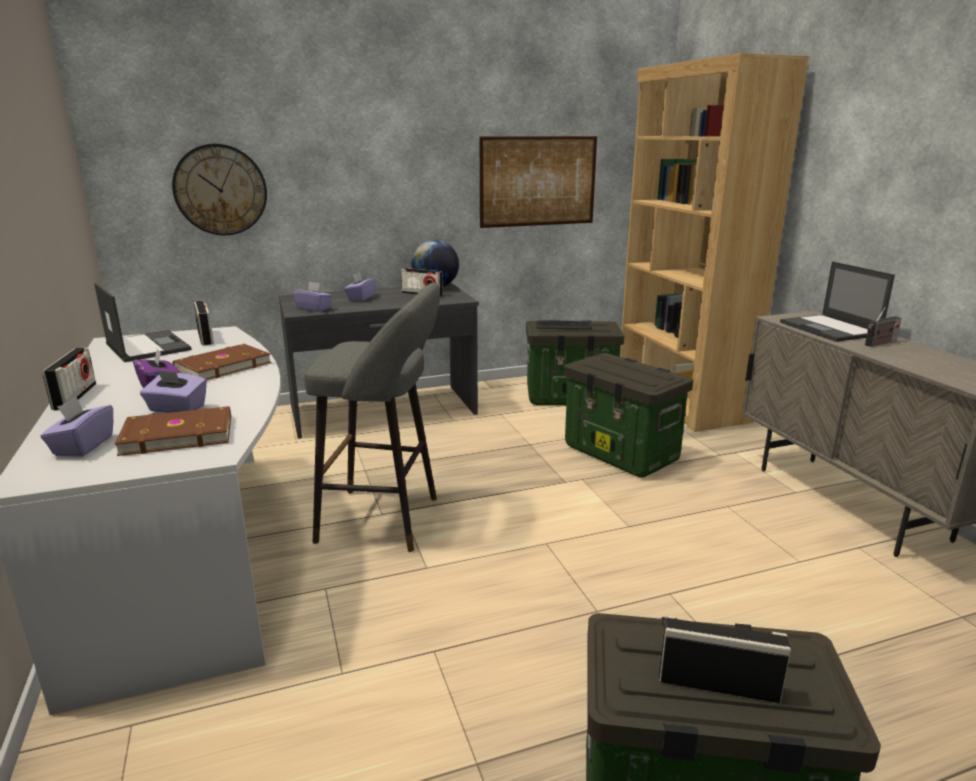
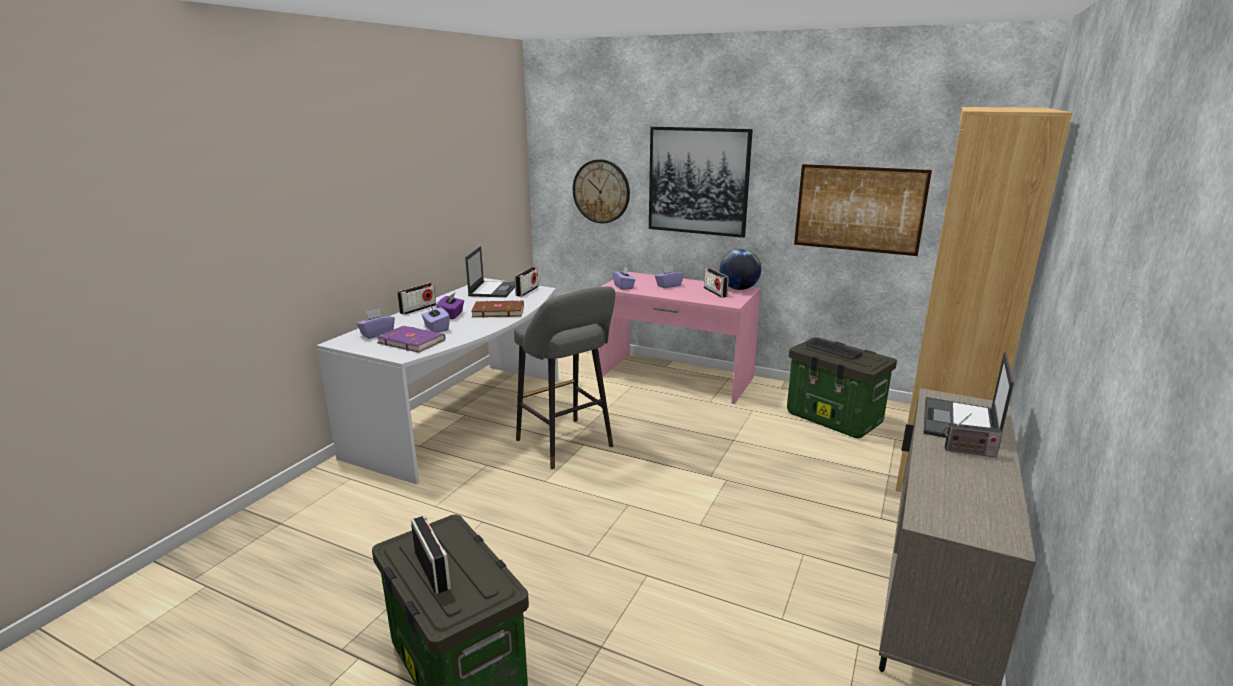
camera: 45 degrees right, 0 degrees up
(177, 434) = (412, 341): brown book -> purple book
(361, 165) = (698, 181): none -> picture
(383, 411) = (675, 377): grey desk -> pink desk
(622, 454) = (792, 478): storage box -> none

